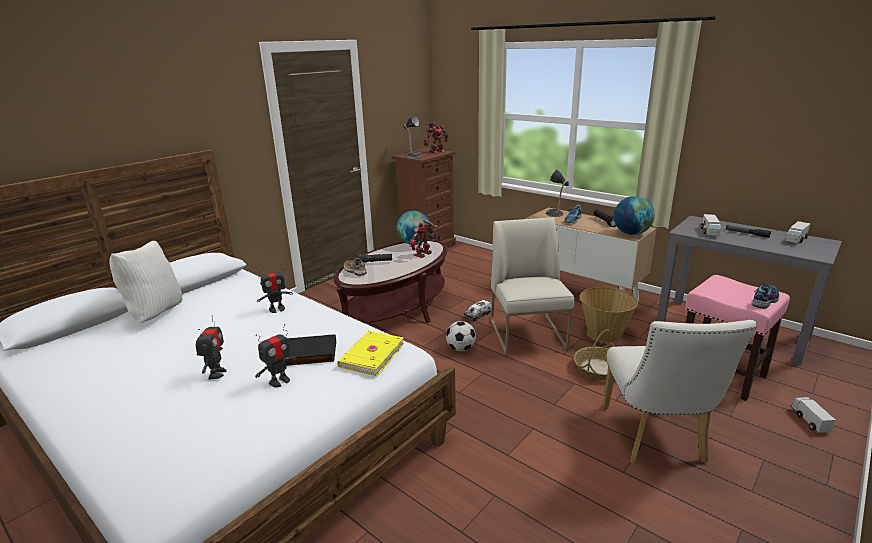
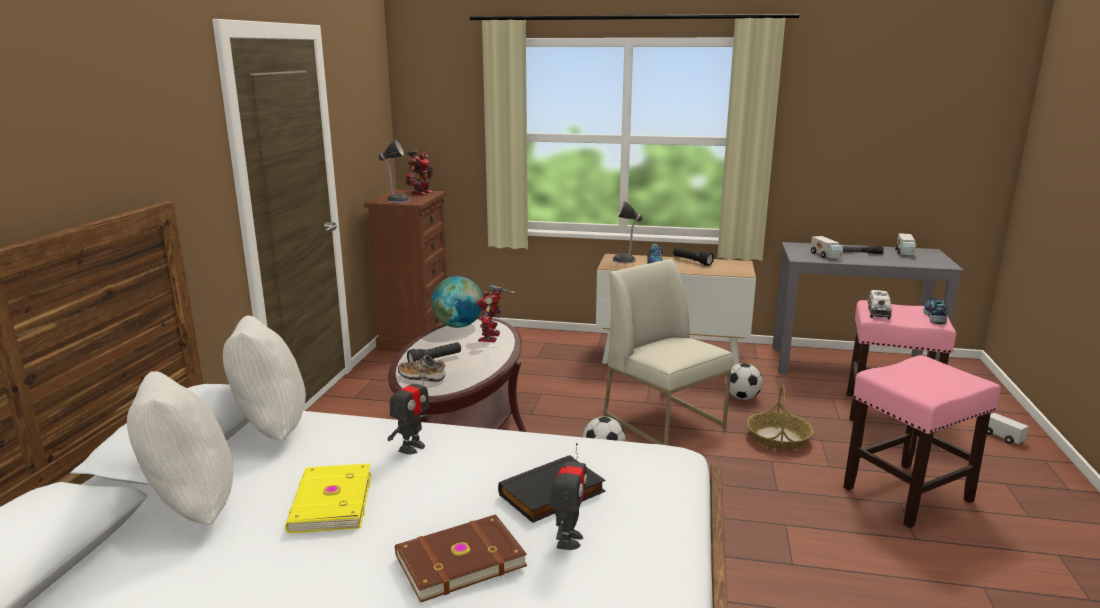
camera: 30 degrees left, 5 degrees down
(217, 373) = (458, 560): toy robot -> brown book
(231, 283) = (269, 429): none -> white pillow
(370, 355) = (642, 470): yellow book -> yellow book (329, 502)
(478, 315) = (579, 411): toy truck -> toy truck (878, 312)
(604, 333) = (742, 397): basket -> football
(631, 233) = (737, 270): globe -> none
(656, 439) = (906, 495): white chair -> pink stool

